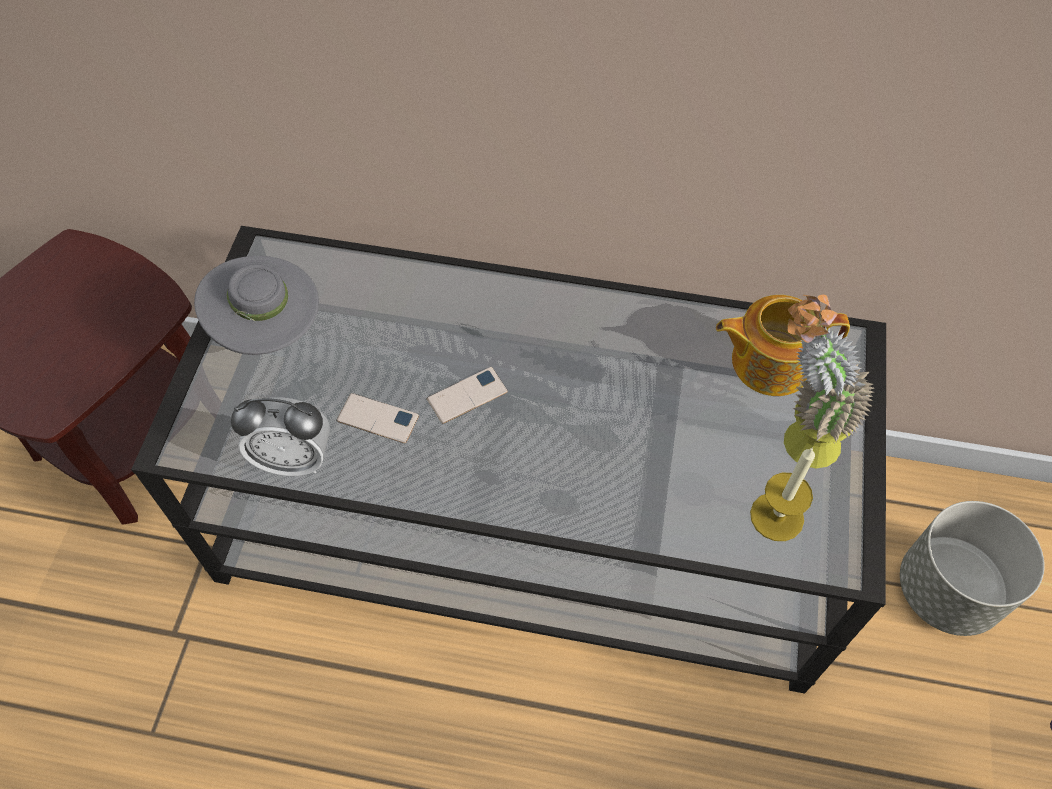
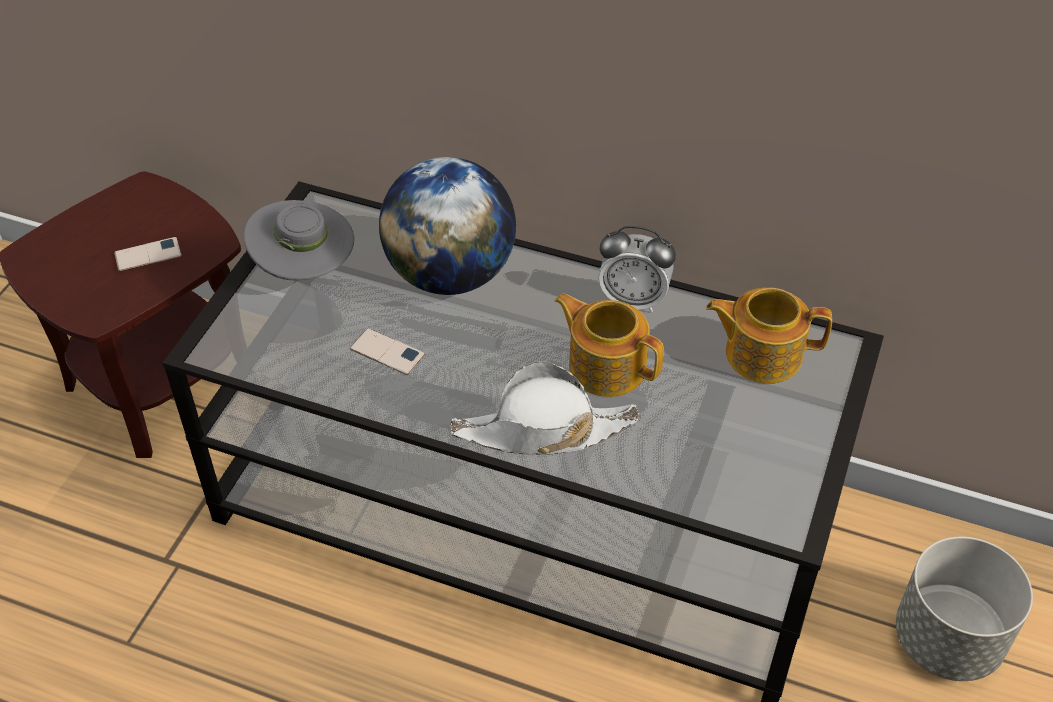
camera: 10 degrees right, 10 degrees down
(294, 459) = (305, 374): alarm clock -> alarm clock (633, 300)
(427, 315) = (450, 274): none -> globe
(467, 395) = (472, 344): phone -> phone (148, 255)
(564, 488) = (543, 430): none -> white hat
(613, 400) = (606, 366): none -> teapot
(777, 516) = (736, 481): candle -> none
(796, 438) = (771, 420): potted plant -> none

